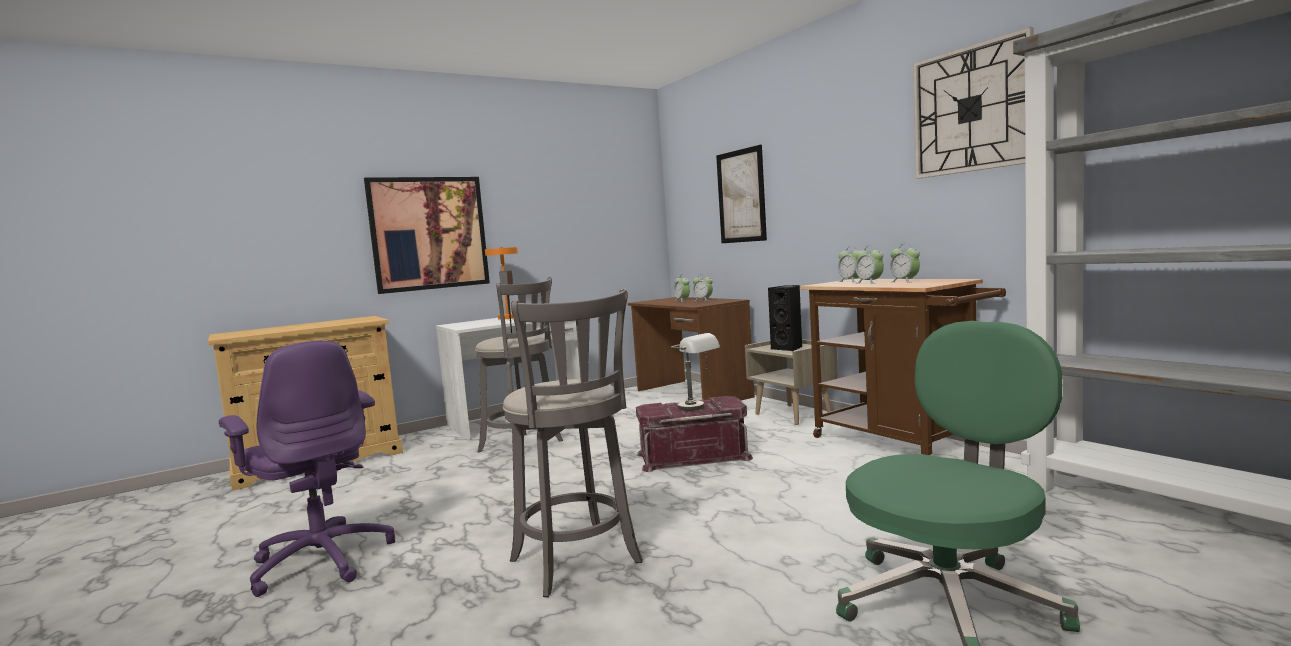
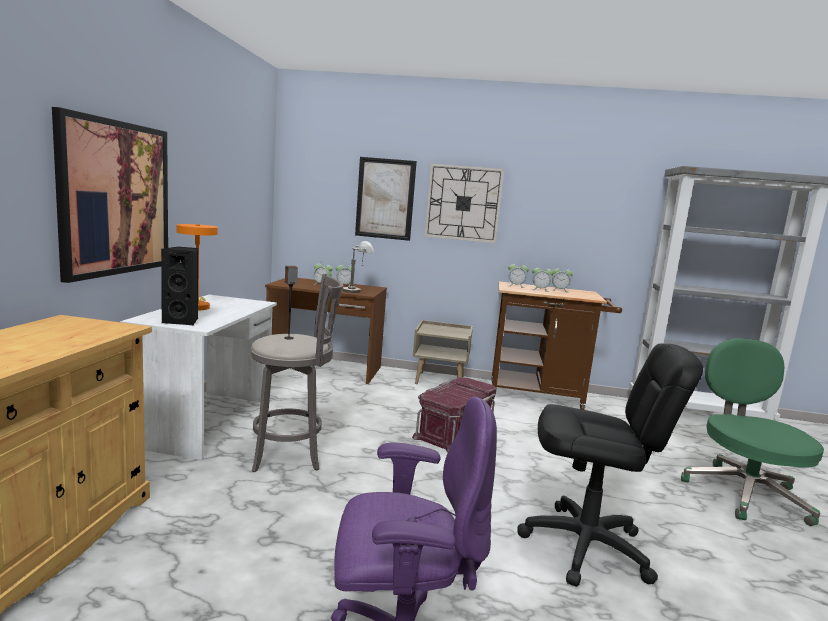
camera: 50 degrees left, 5 degrees up
(578, 564) = (586, 547): grey stool -> black office chair
(698, 408) = (467, 392): grey table lamp -> grey table lamp (358, 291)
(788, 348) = (446, 331): black speaker -> black speaker (183, 321)
(971, 109) = (602, 186): wall clock -> wall clock (463, 203)

